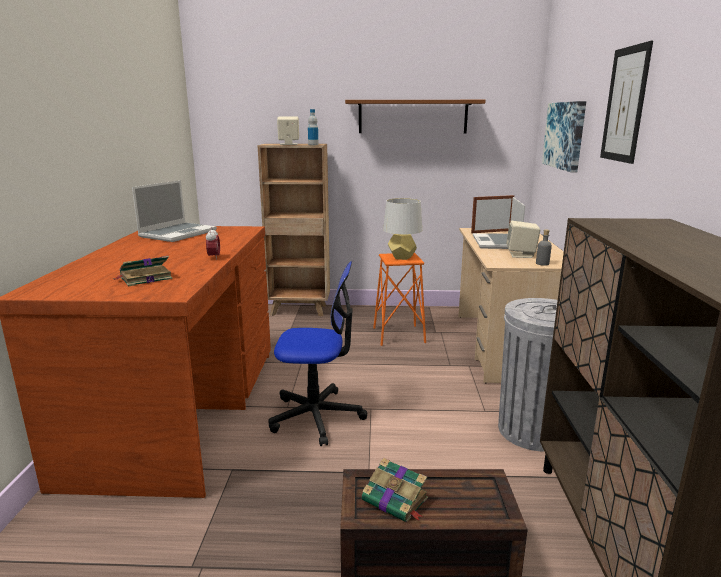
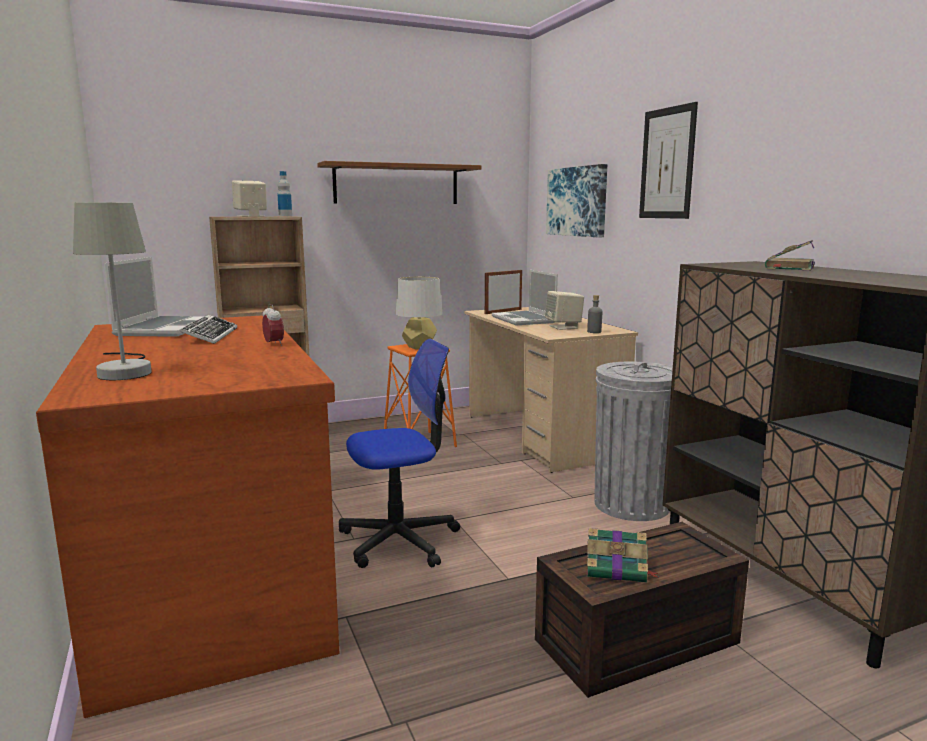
camera: 25 degrees left, 5 degrees down
(92, 271) = (126, 370): none -> grey table lamp
(144, 278) = (225, 369): book -> book (789, 268)
(192, 243) = (210, 335): none -> keyboard

